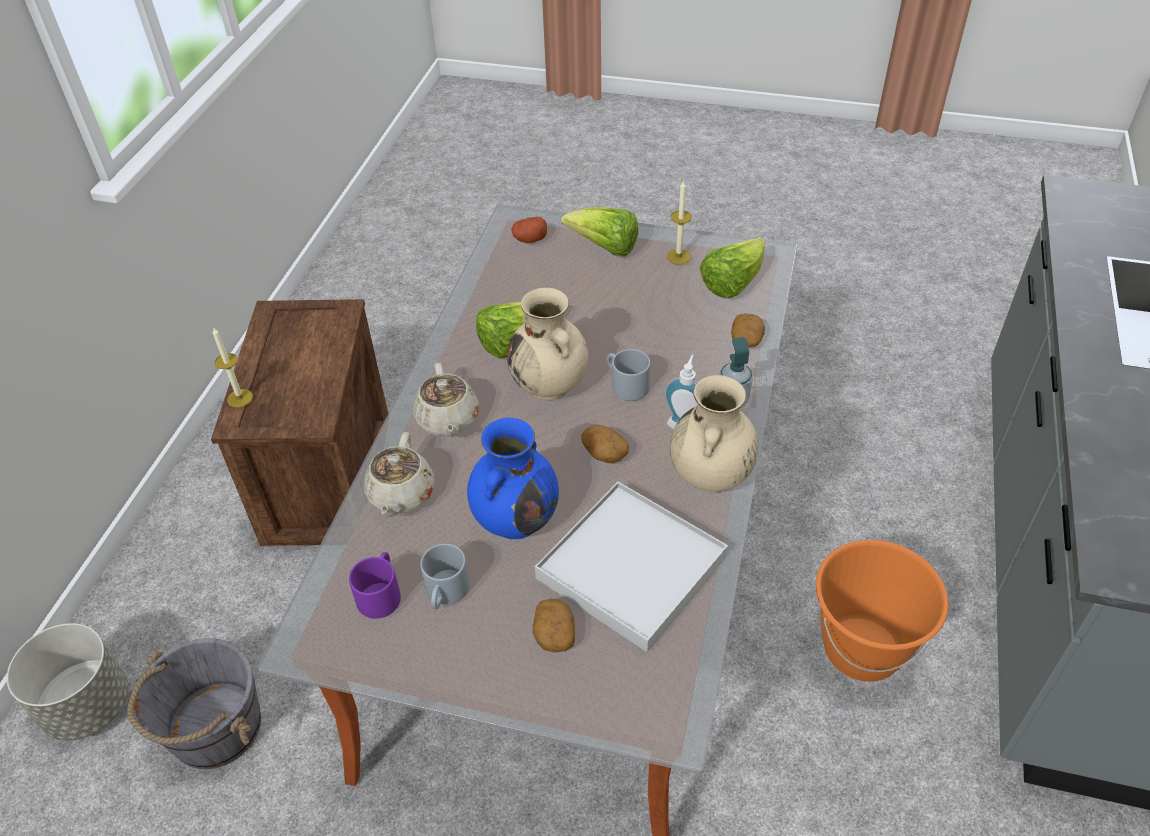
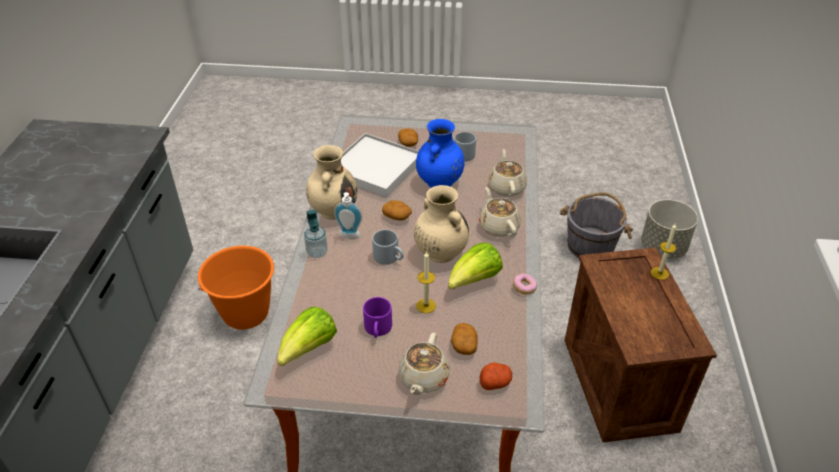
camera: 170 degrees right, 5 degrees down
(380, 592) = (495, 150): purple mug -> purple mug (378, 329)
(453, 328) = (524, 288): none -> donut
(604, 248) = (423, 378): lettuce -> beige teapot
(678, 257) = (355, 374): candle -> candle (426, 306)
(746, 340) = (303, 298): potato -> potato (463, 345)

